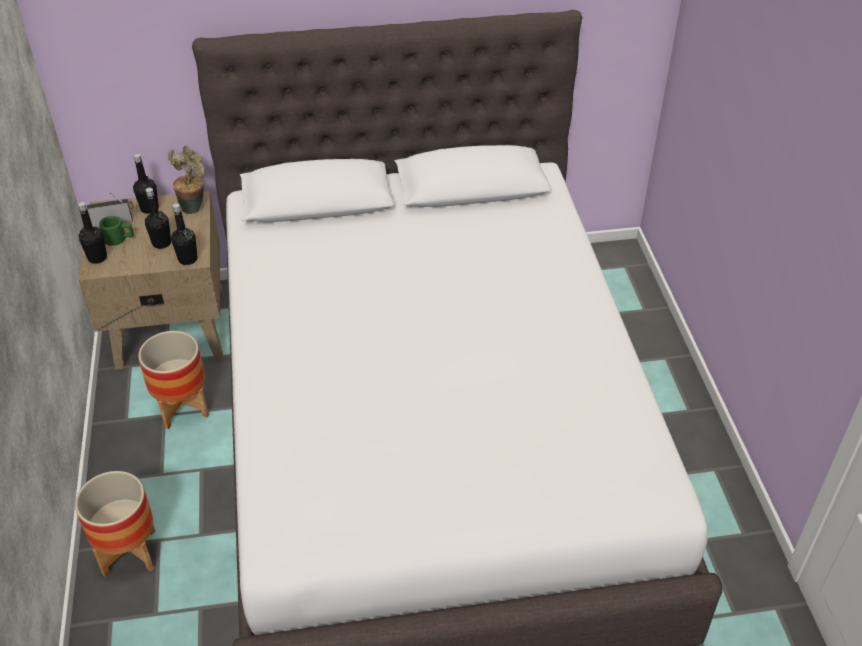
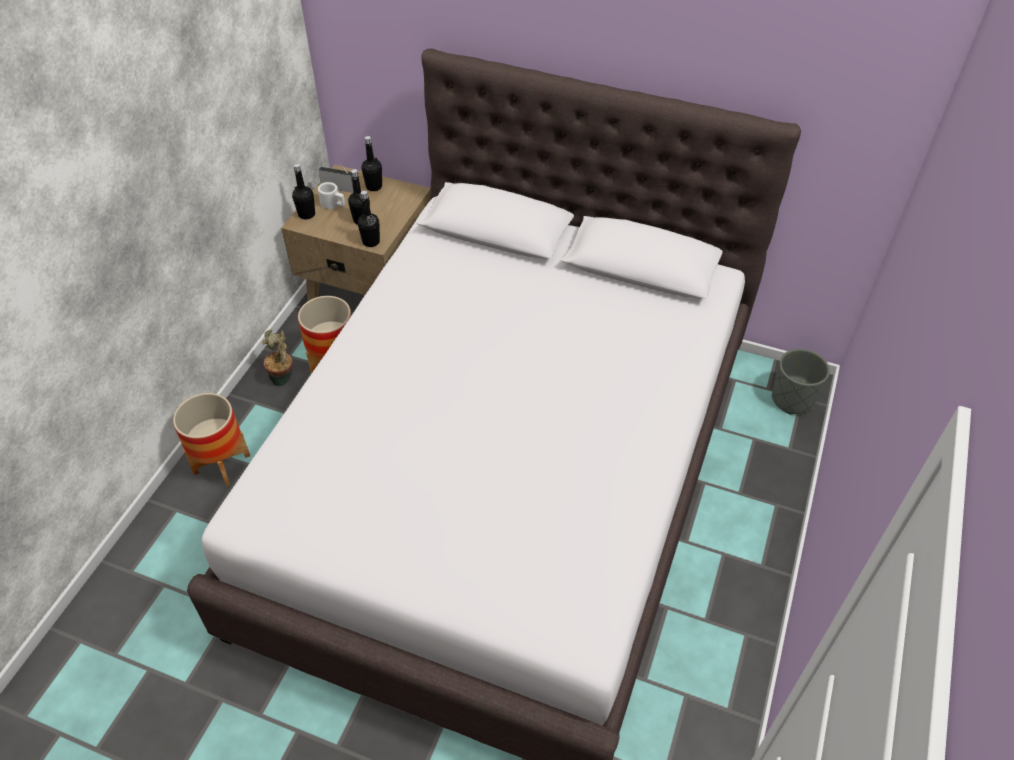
camera: 30 degrees right, 5 degrees up
(119, 239) = (333, 204): green mug -> white mug
(194, 206) = (408, 197): potted plant -> potted plant (284, 378)
(619, 269) = (792, 399): none -> grey planter

